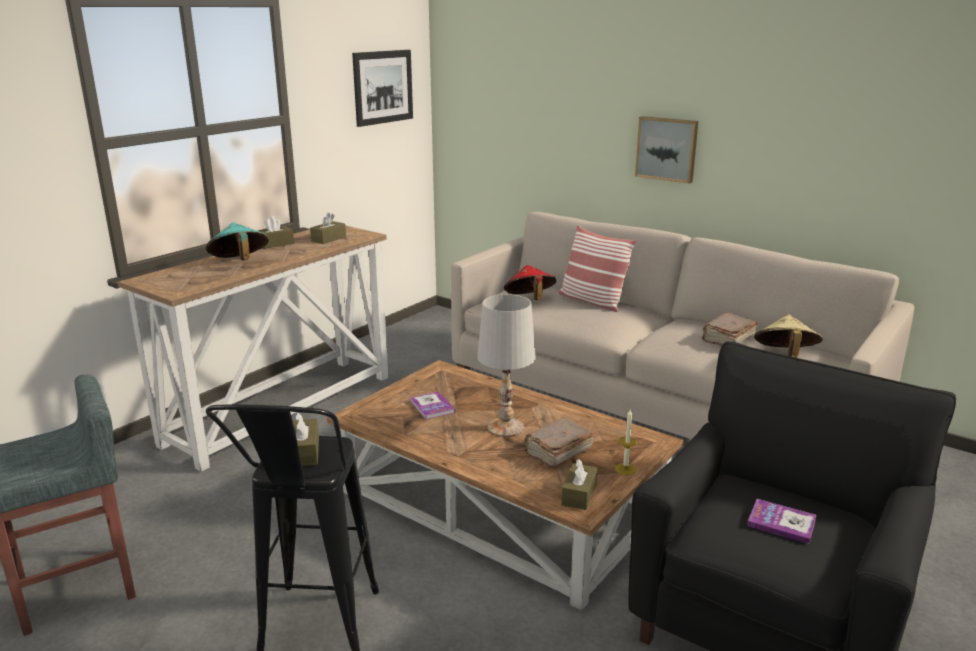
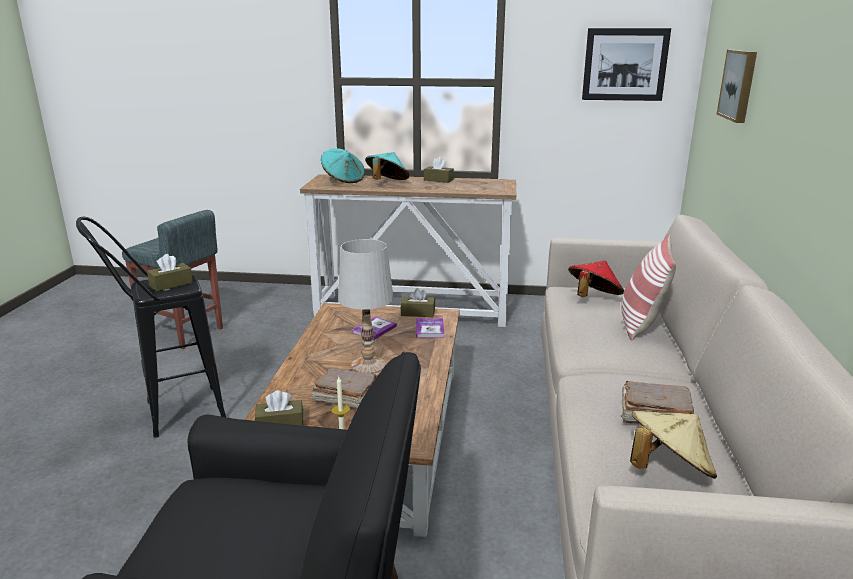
camera: 60 degrees right, 0 degrees up
(180, 276) = (343, 180): none -> turquoise hat
(328, 239) = (473, 186): brown tissue box -> brown tissue box (418, 313)
(667, 149) = (806, 163): picture -> picture (739, 85)
(781, 522) = (239, 533): book -> book (429, 329)

